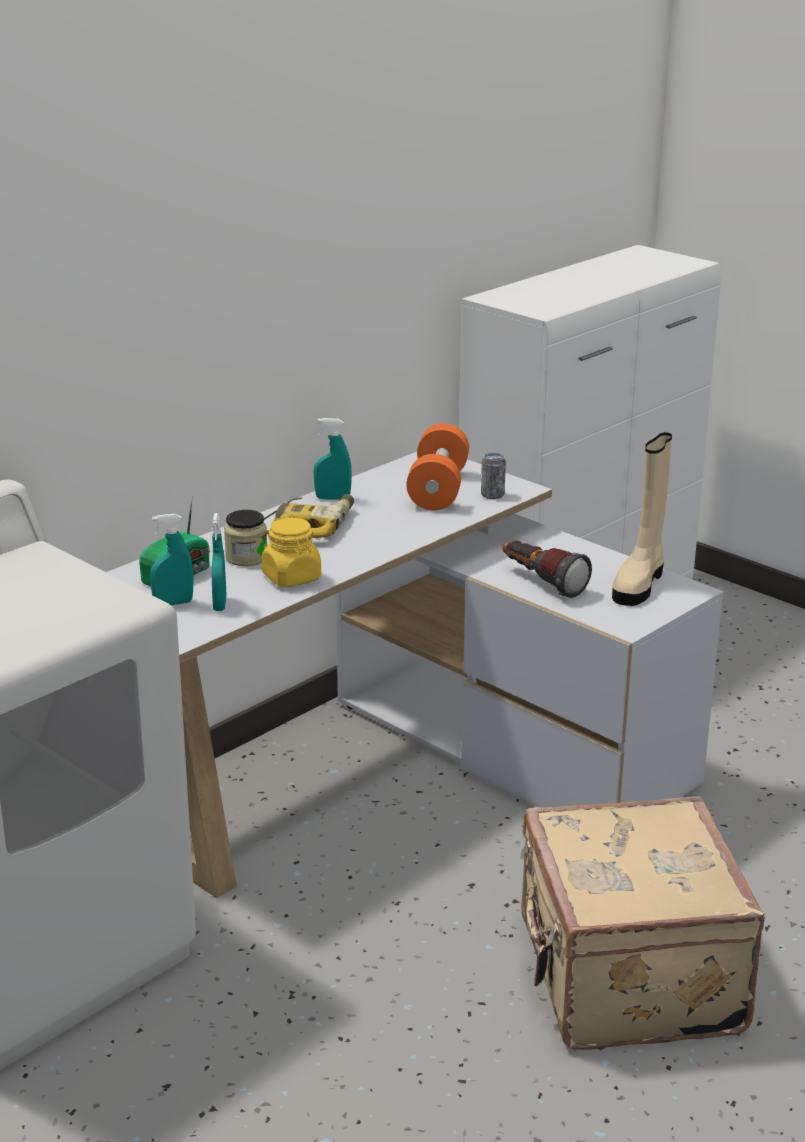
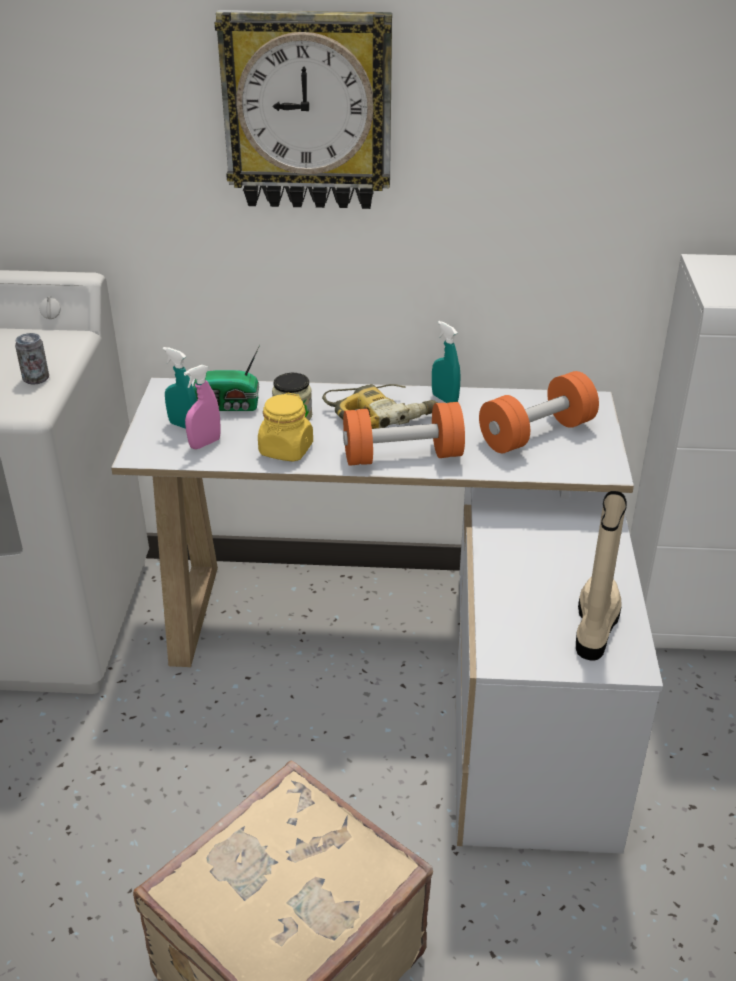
camera: 50 degrees right, 10 degrees up
(187, 241) = (308, 111): none -> wall clock
(219, 604) = (205, 443): turquoise spray bottle -> pink spray bottle
(382, 541) = (402, 456): none -> orange dumbbell
(492, 495) = (569, 463): can -> can (36, 378)
(541, 582) = (515, 569): flashlight -> none
(639, 584) = (595, 625): beige boot -> beige boot turned 120 degrees clockwise

